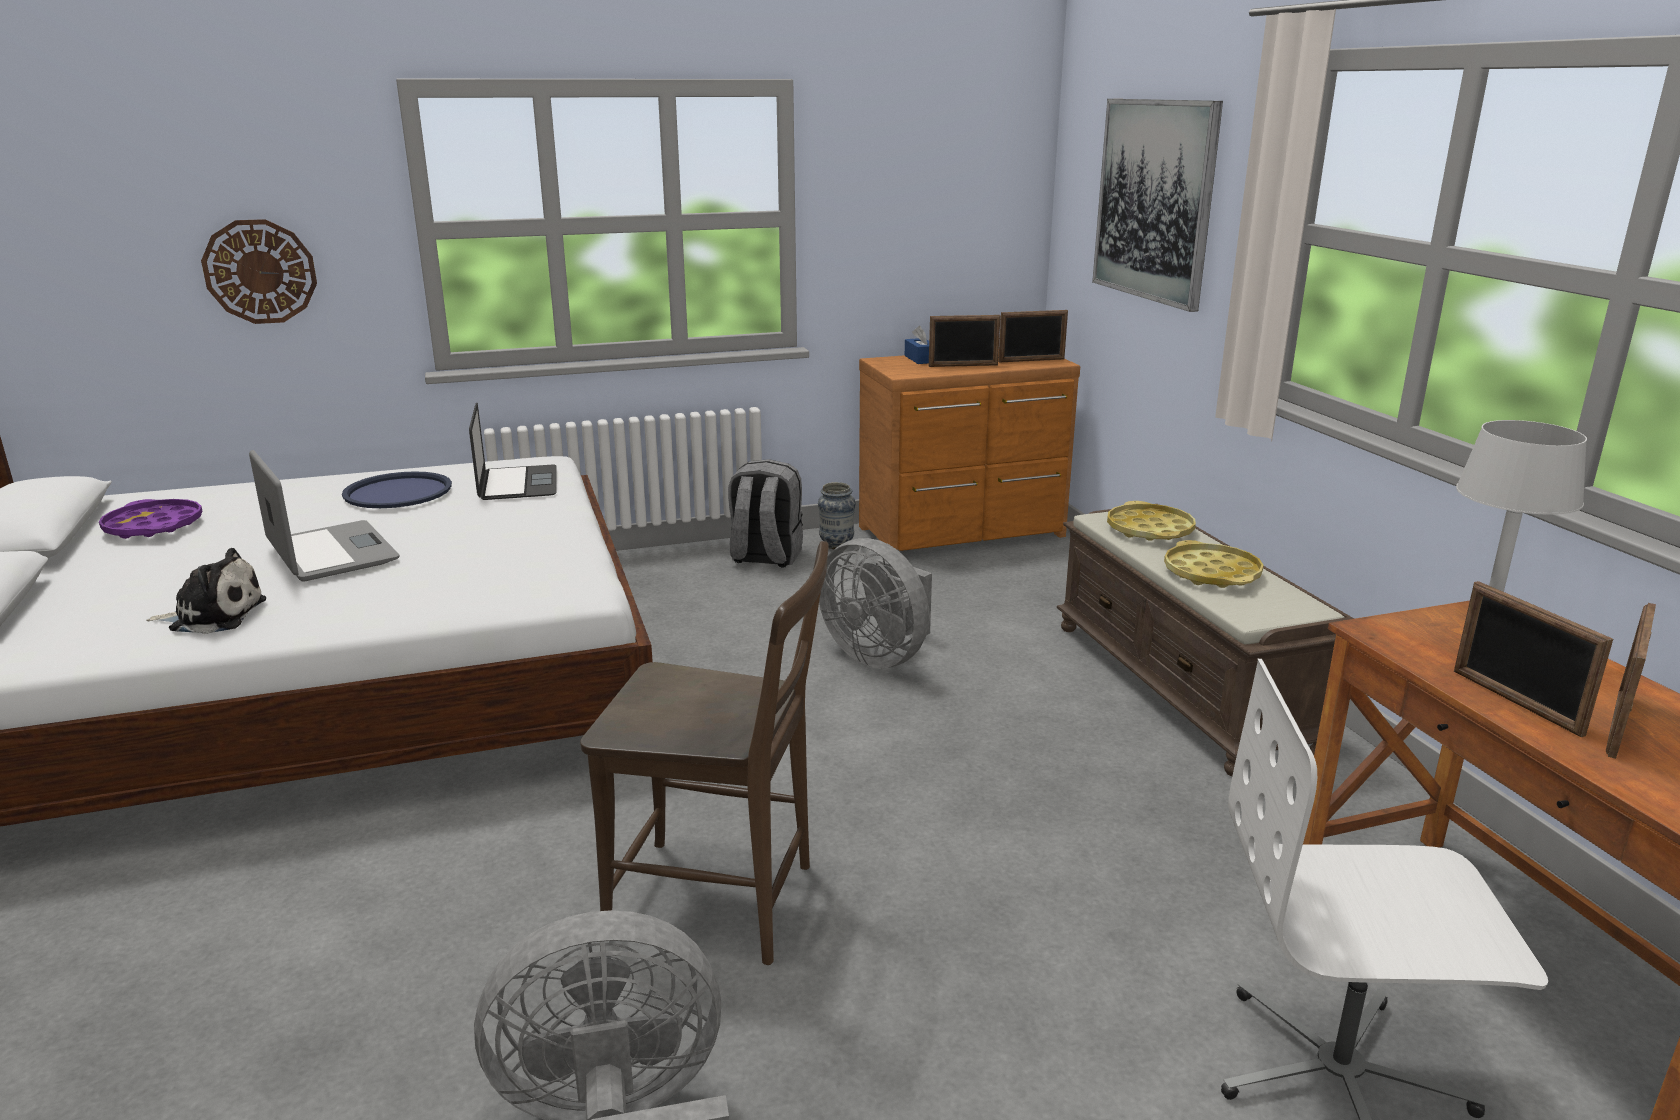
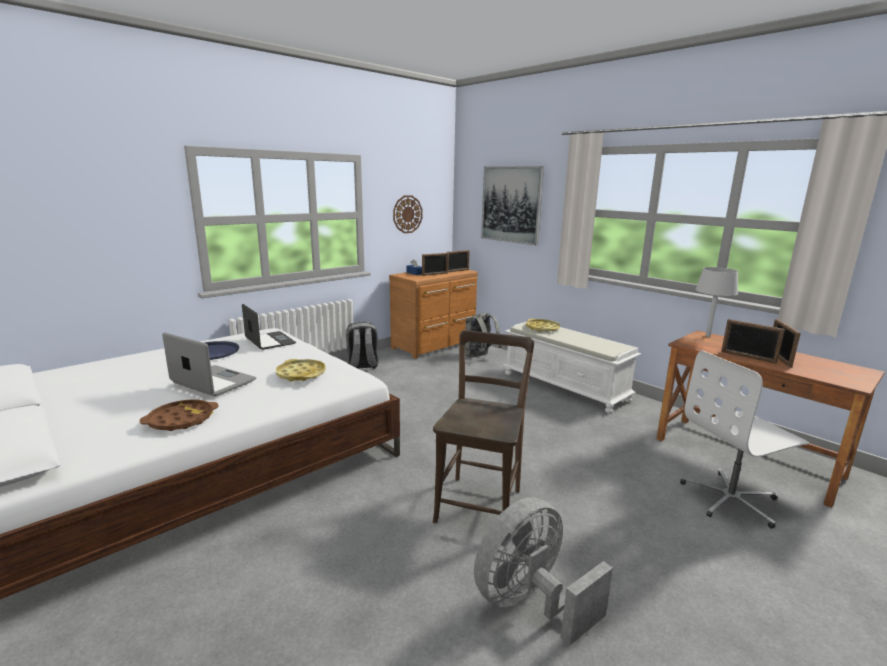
camera: 25 degrees left, 5 degrees down
(154, 526) = (80, 385): purple tray -> none
(213, 616) = (181, 420): plush toy -> brown tray
(260, 271) = (109, 244): wall clock -> wall clock (407, 214)
(722, 903) = (480, 502): brown chair -> brown chair turned 60 degrees counterclockwise
(836, 545) = (388, 356): vase -> none
(879, 655) = (447, 395): grey fan -> none
(1041, 576) = (479, 356): none -> grey backpack
(1183, 687) = (565, 387): brown bench -> white bench
(1211, 573) = (579, 340): yellow tray -> yellow tray (301, 374)

